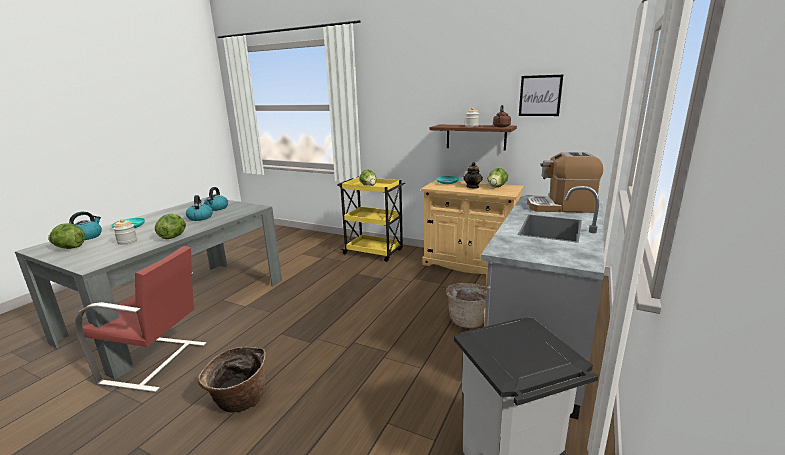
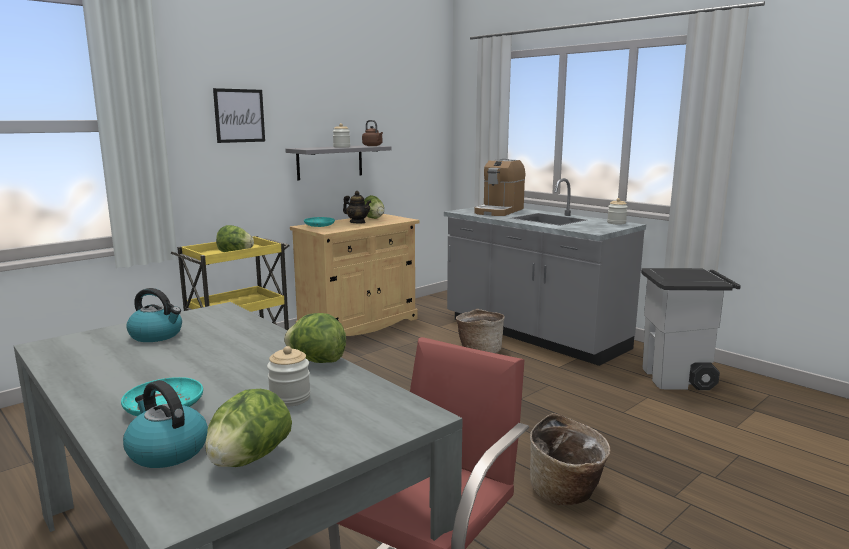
camera: 70 degrees left, 5 degrees down
(200, 217) = (209, 346): kettle -> none
(476, 137) = (330, 162): brown shelf -> grey shelf
(540, 95) = (386, 111): picture -> picture (239, 115)
(580, 256) = (616, 223): none -> jar

